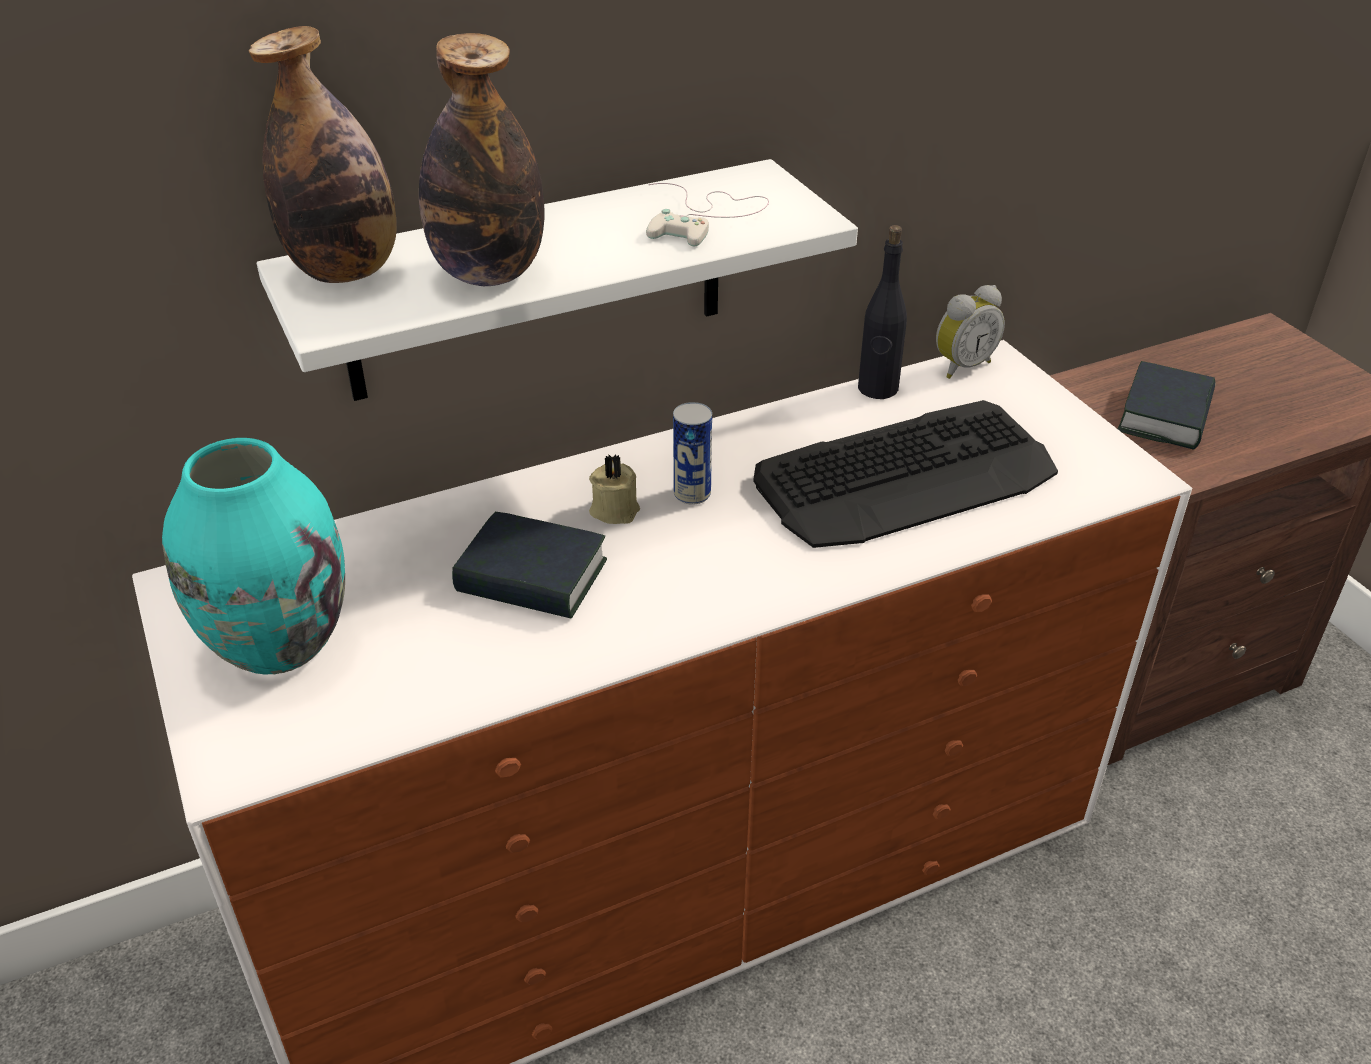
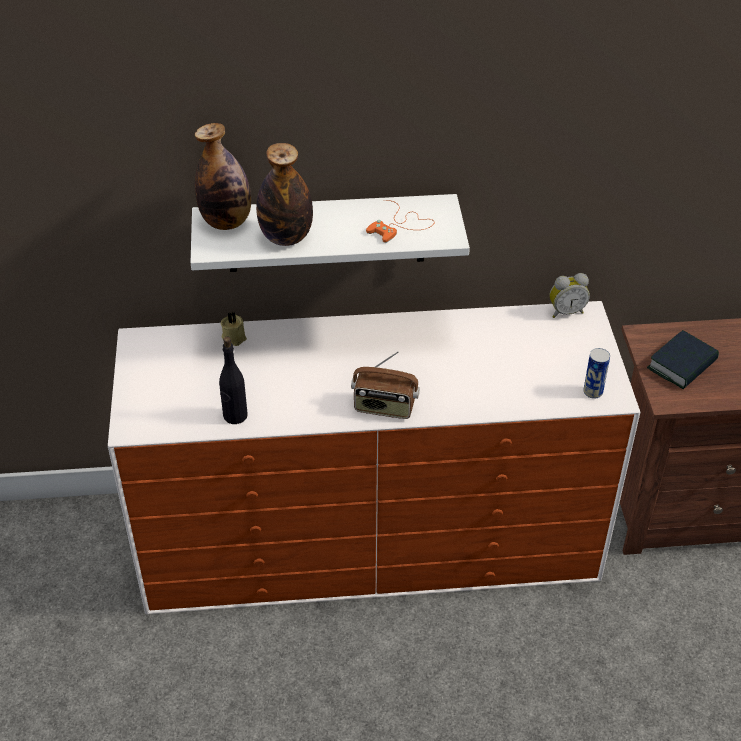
camera: 20 degrees right, 5 degrees up
(278, 643) = (168, 378): turquoise vase -> none
(532, 577) = (288, 375): book -> none
(614, 509) = (342, 350): beige candle -> beige candle (234, 337)
(692, 494) = (383, 351): can -> can (593, 392)
(705, 217) = (400, 225): white game controller -> orange game controller
(751, 590) = (384, 407): none -> radio
(877, 389) = (511, 315): black bottle -> black bottle (235, 416)
(906, 477) = (494, 369): keyboard -> none

